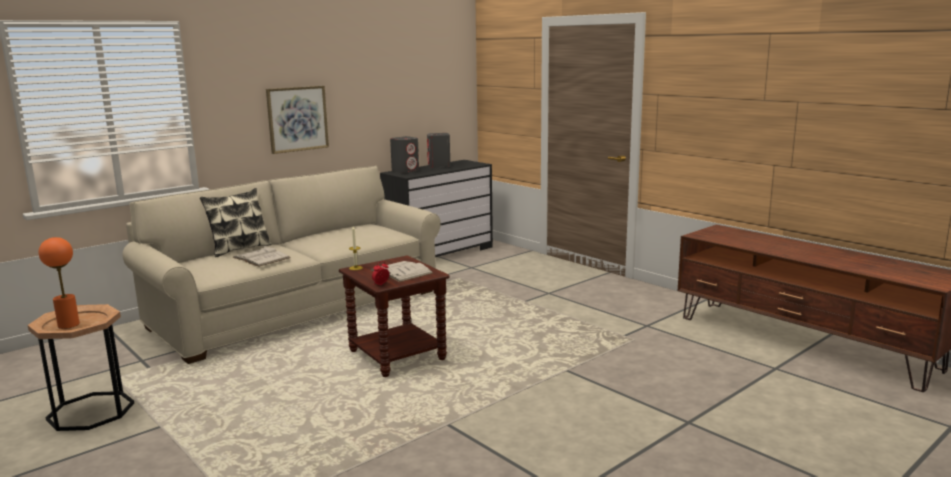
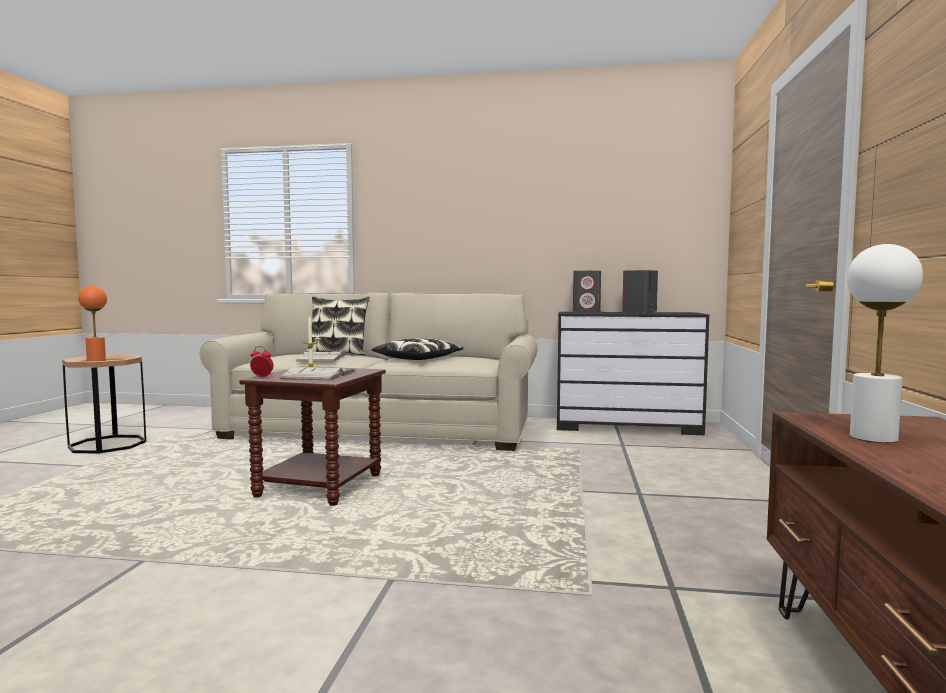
camera: 50 degrees right, 10 degrees down
(297, 119) = (460, 240): picture -> none
(336, 238) = (418, 359): none -> pillow
(733, 240) = (874, 438): none -> white table lamp

